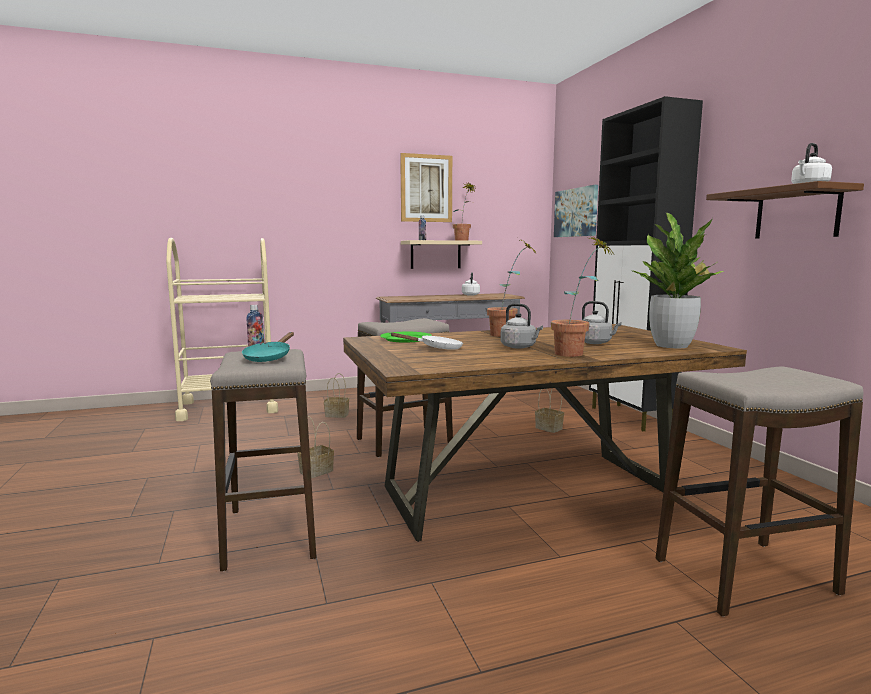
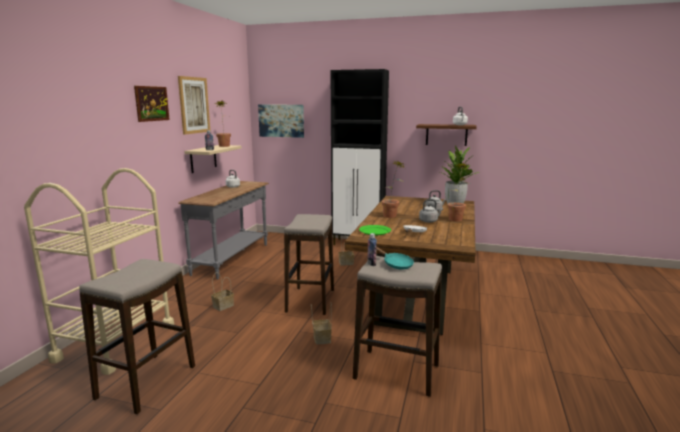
camera: 55 degrees left, 5 degrees up
(353, 183) = (152, 103): none -> picture
(745, 577) = (515, 288): stool -> stool (147, 382)

